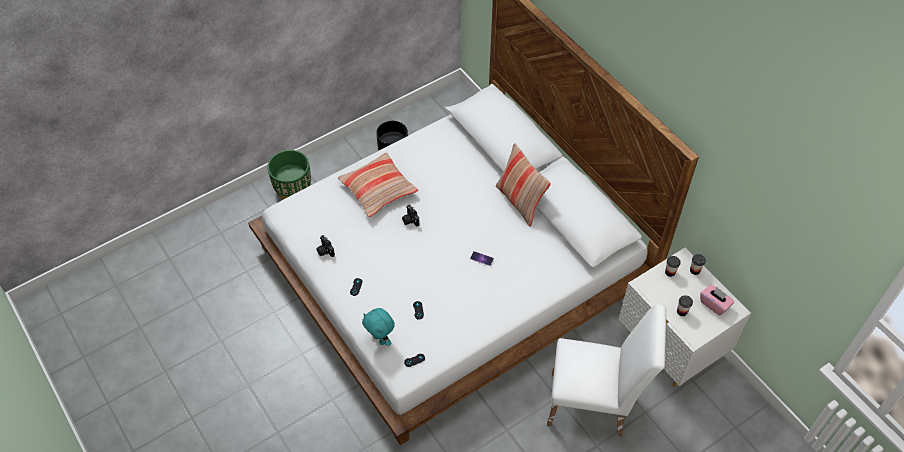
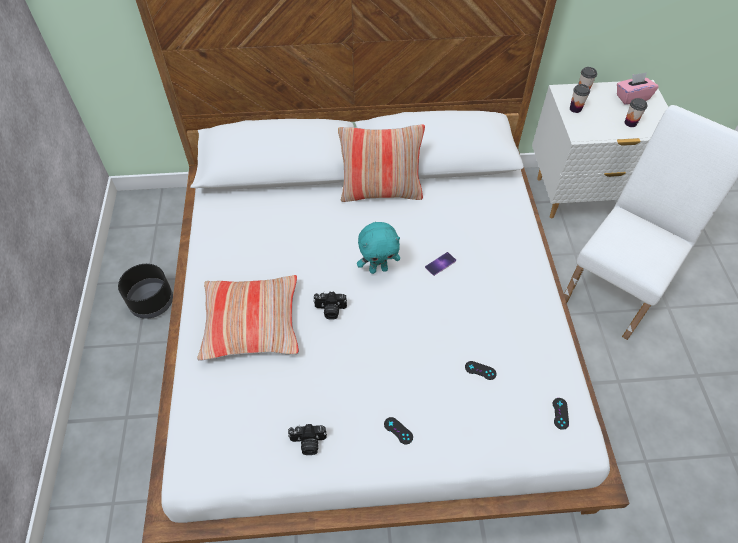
camera: 60 degrees left, 0 degrees up
(293, 189) = (111, 453): green planter -> none
(380, 339) = (506, 440): turquoise plush toy -> turquoise plush toy (378, 269)

